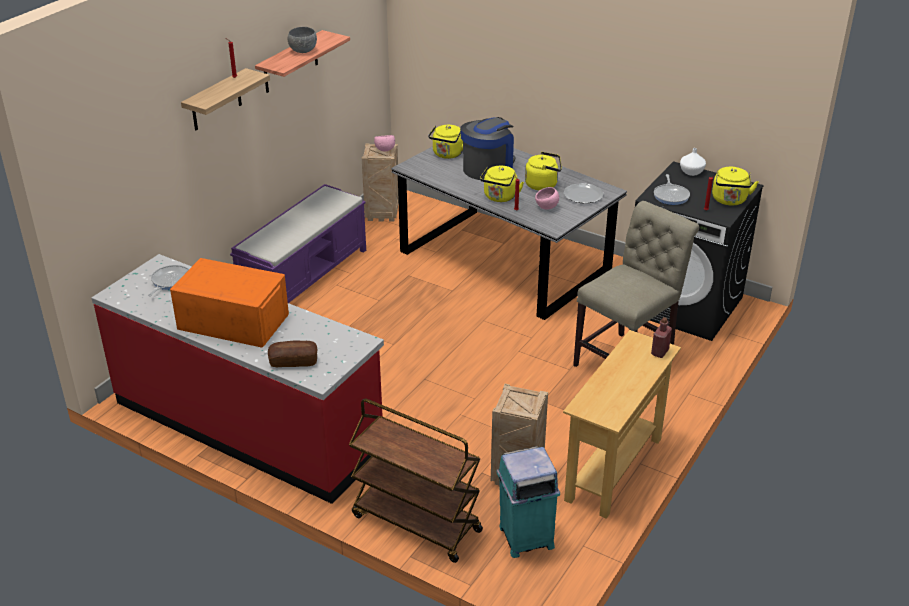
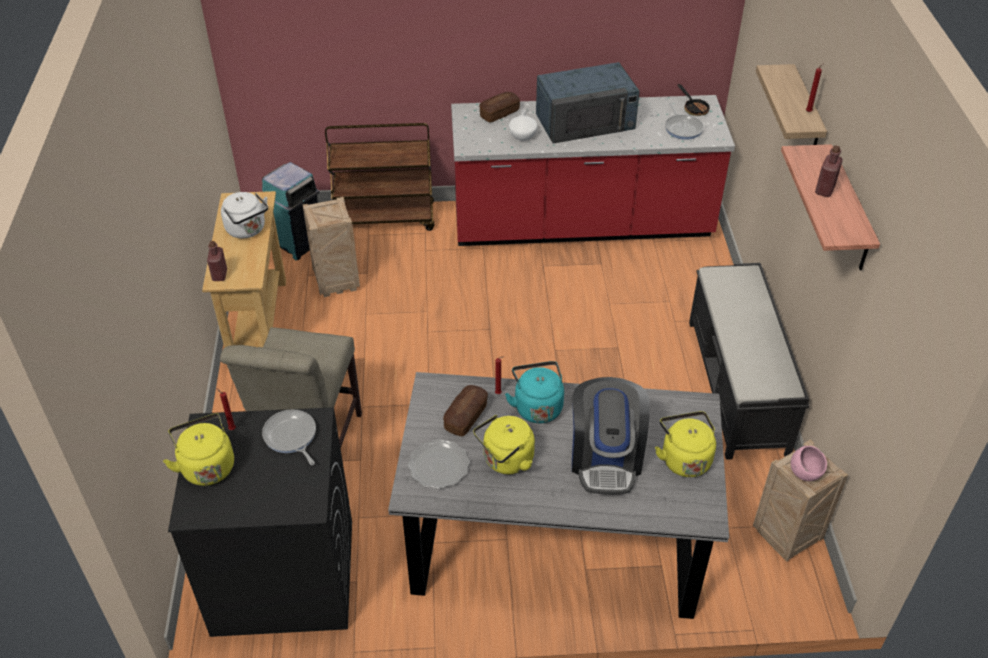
camera: 145 degrees right, 10 degrees up
(130, 293) = (694, 108): none -> frying pan
(232, 321) = (586, 120): orange microwave -> blue microwave
(304, 51) = (824, 190): grey bowl -> red bottle
(305, 275) = (737, 386): purple bench -> black bench
(500, 197) = (537, 406): yellow kettle -> turquoise kettle
(547, 207) = (466, 417): pink bowl -> bread
(613, 381) = (248, 230): none -> white kettle
(691, 172) = (286, 506): white vase -> white vase (522, 136)

